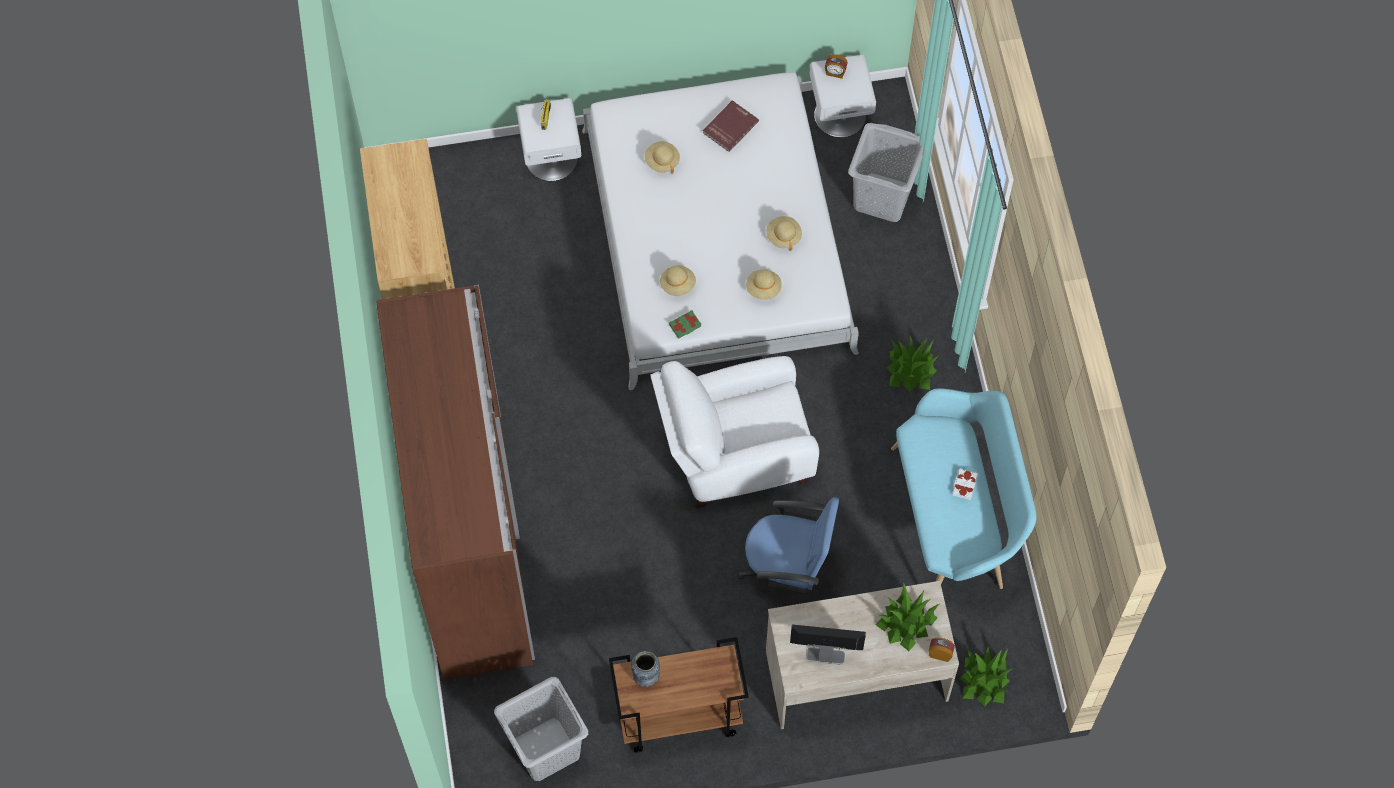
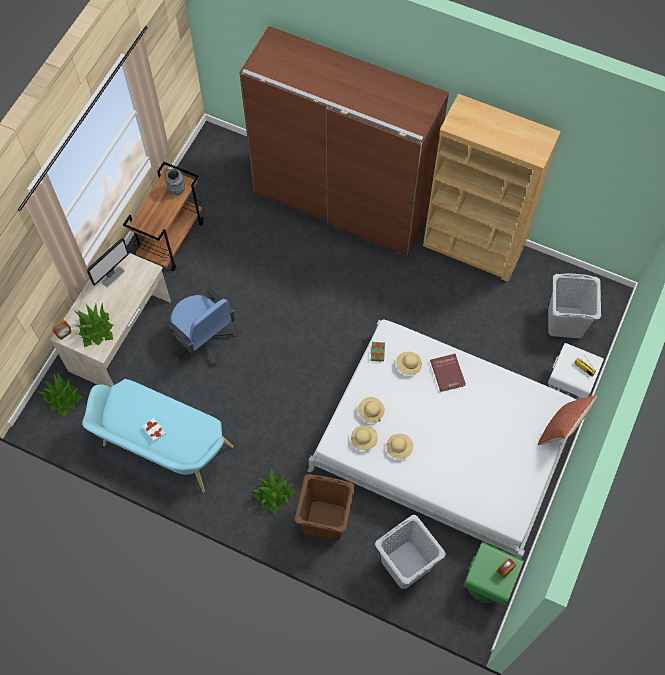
camera: 125 degrees right, 0 degrees up
(545, 748) = (206, 173): grey laundry basket -> grey laundry basket (565, 322)
(640, 99) = (561, 429): none -> pillow
(662, 161) = (504, 412): beige hat -> beige hat (364, 440)
(729, 127) = (502, 468): red book -> red book (448, 373)
(734, 453) = (296, 360): white armchair -> none
(788, 574) = (203, 340): blue office chair -> blue office chair turned 90 degrees counterclockwise
(840, 114) = (488, 582): white nightstand -> green nightstand
(899, 301) = (324, 520): none -> brown laundry basket

